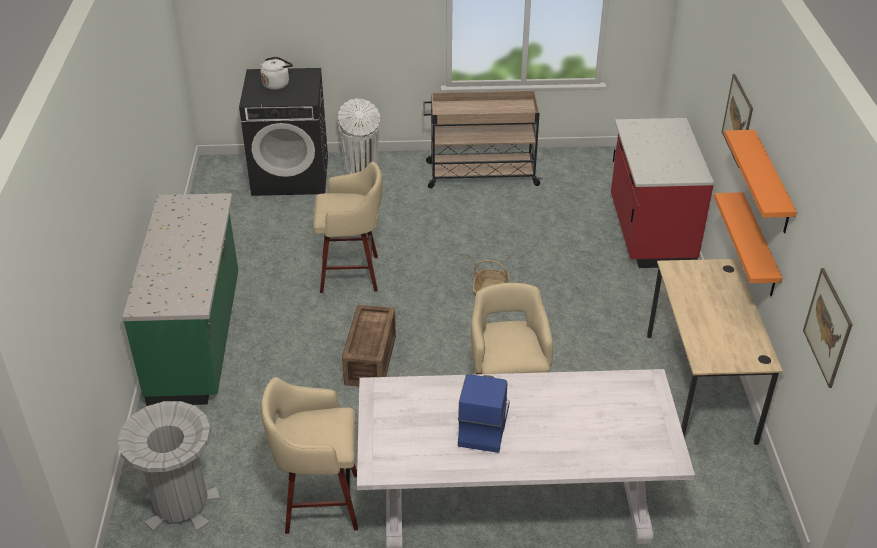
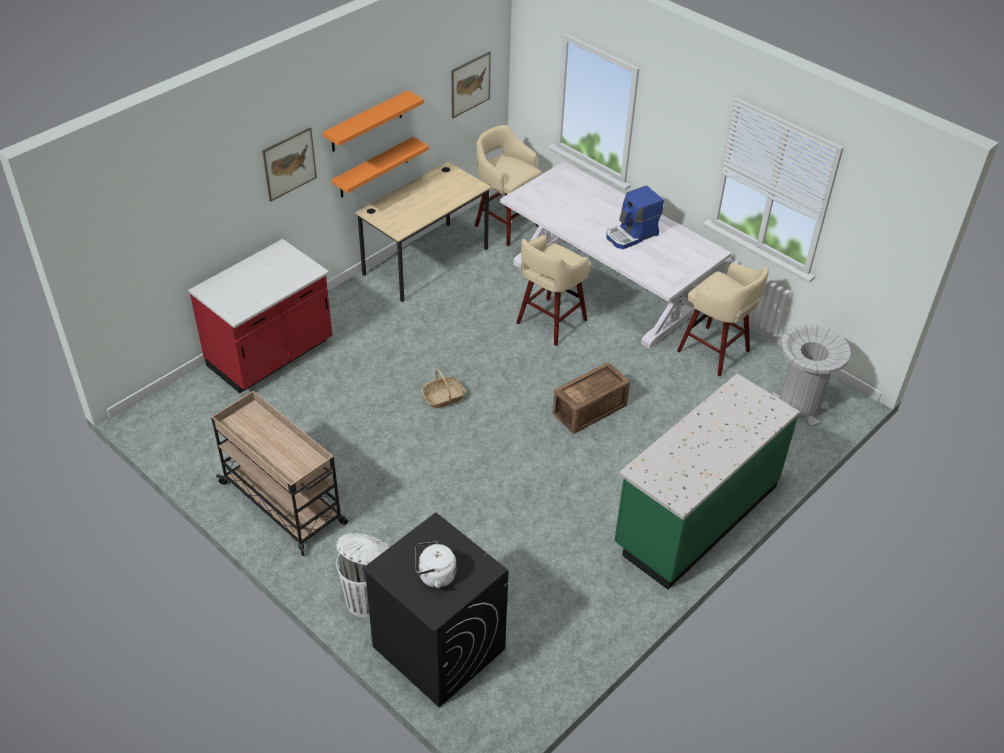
camera: 135 degrees left, 5 degrees up
(352, 274) = (520, 485): beige stool -> beige stool (505, 225)

